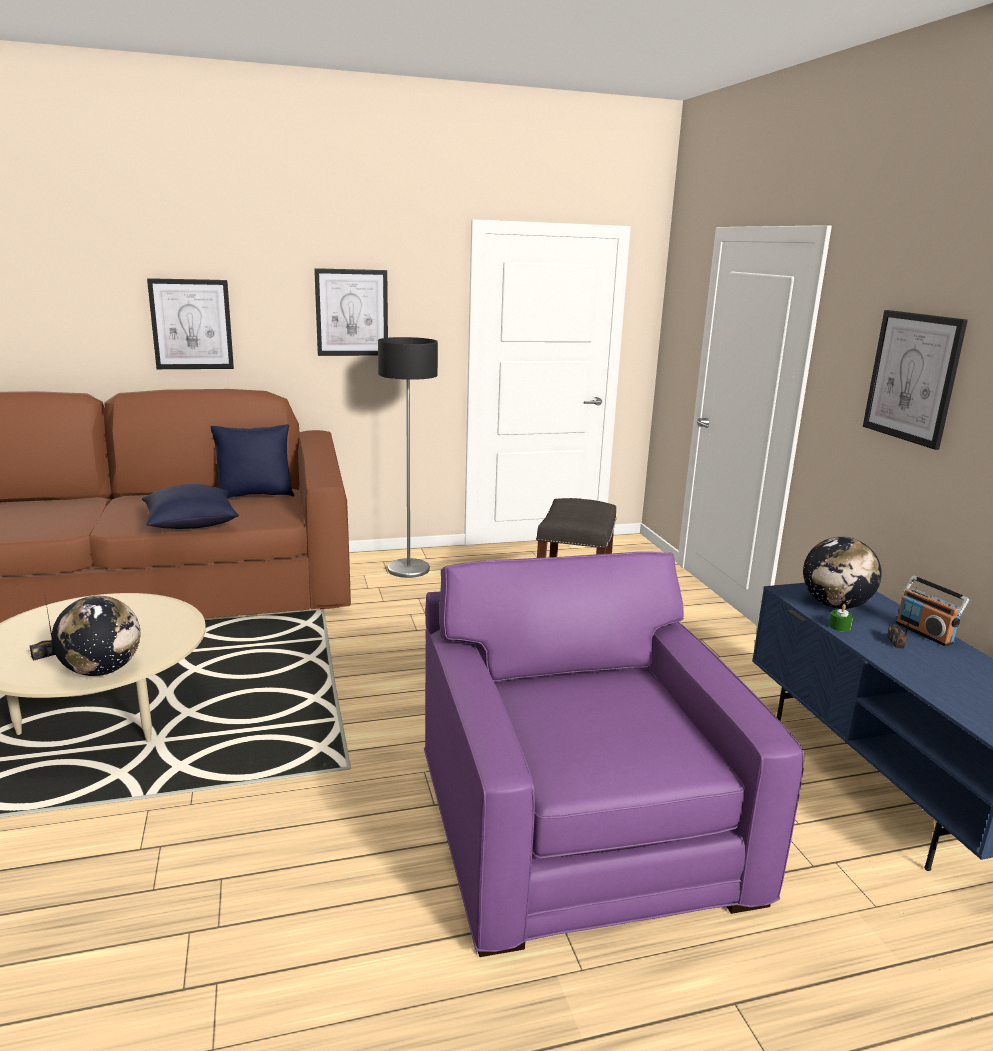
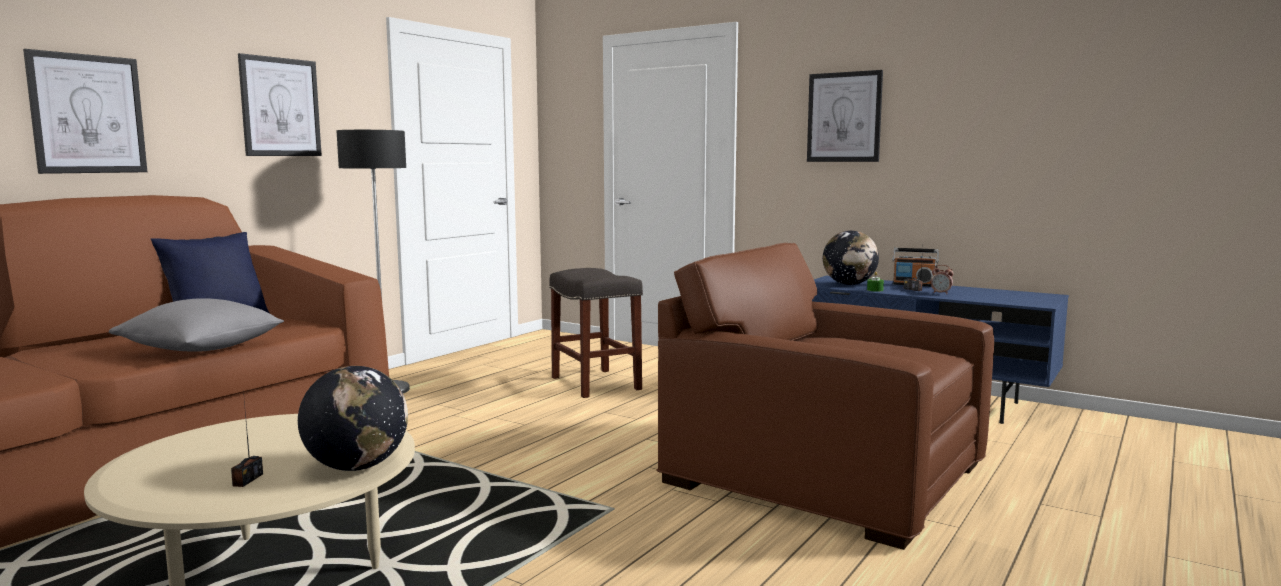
camera: 40 degrees left, 10 degrees down
(191, 524) = (201, 350): blue pillow -> grey pillow
(579, 824) = (823, 472): purple armchair -> brown armchair
(915, 663) = (941, 293): none -> alarm clock

